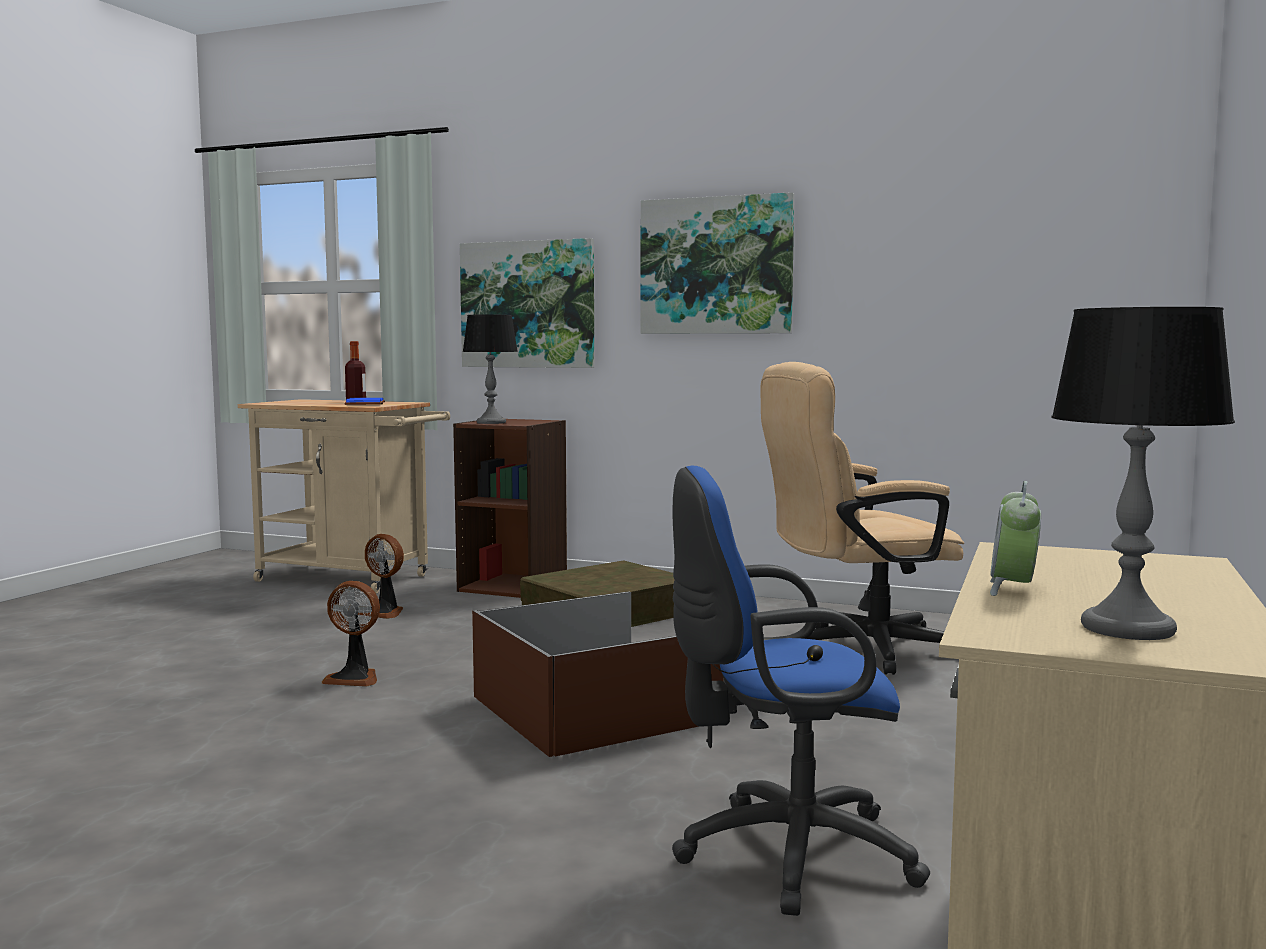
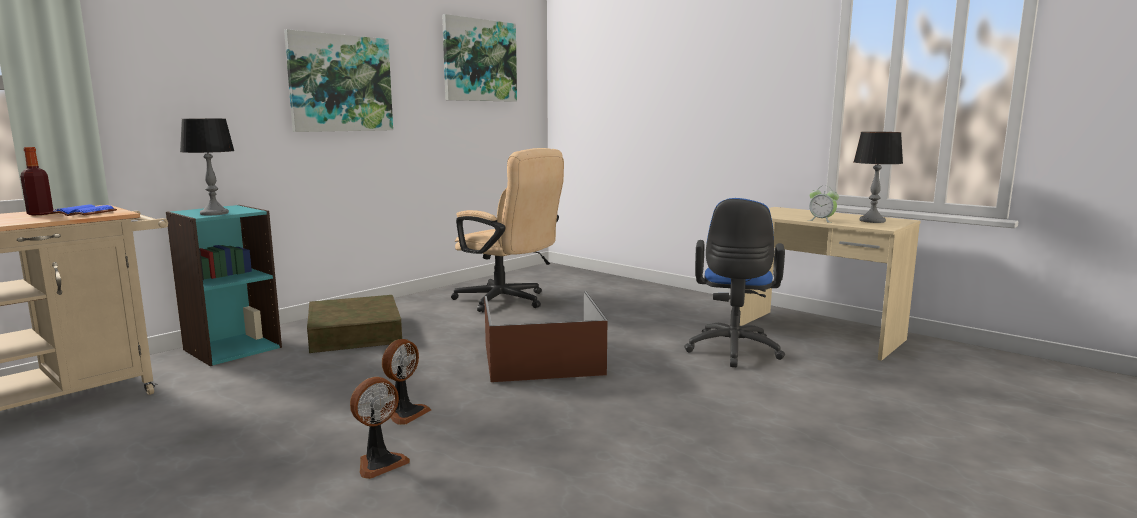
camera: 70 degrees left, 5 degrees up
(384, 612) = (229, 394): fan -> fan (379, 463)
(513, 586) = (232, 348): brown bookcase -> turquoise bookcase
(528, 304) = (184, 107): picture -> picture (479, 60)
(858, 649) = (507, 301): beige office chair -> beige office chair turned 60 degrees counterclockwise

